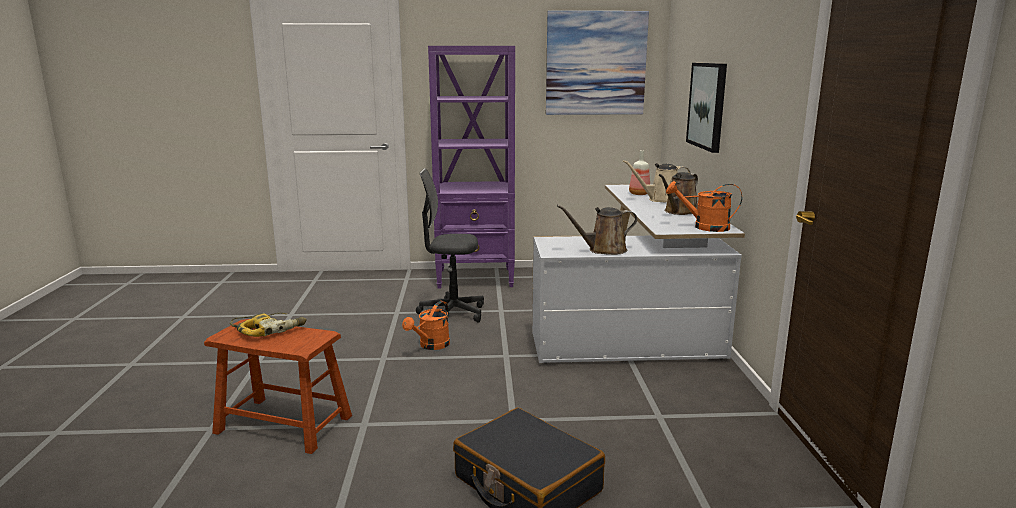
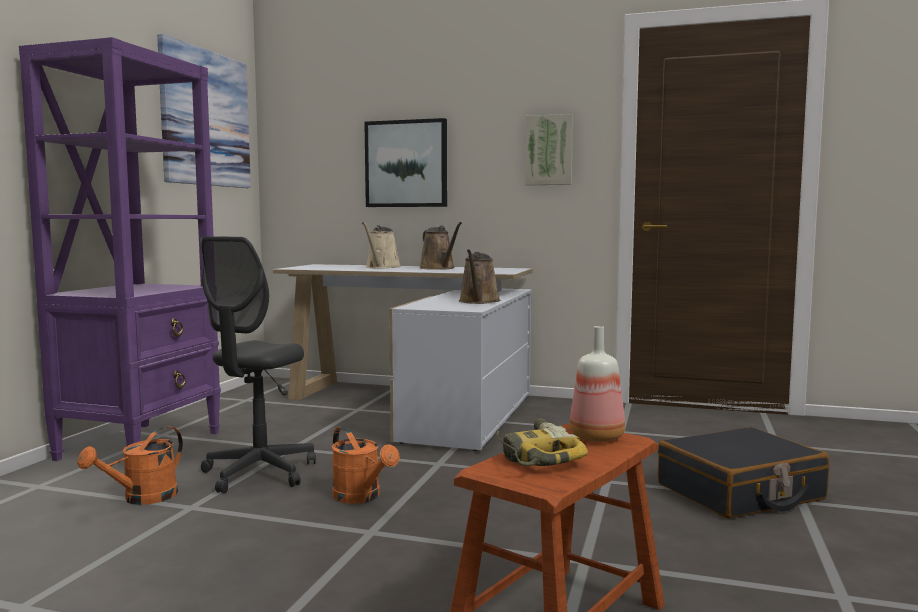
camera: 70 degrees left, 10 degrees down
(640, 194) = (344, 268): bottle -> bottle (598, 437)
(704, 227) = (504, 269): orange watering can -> orange watering can (142, 499)
(768, 107) = (549, 150): none -> picture

